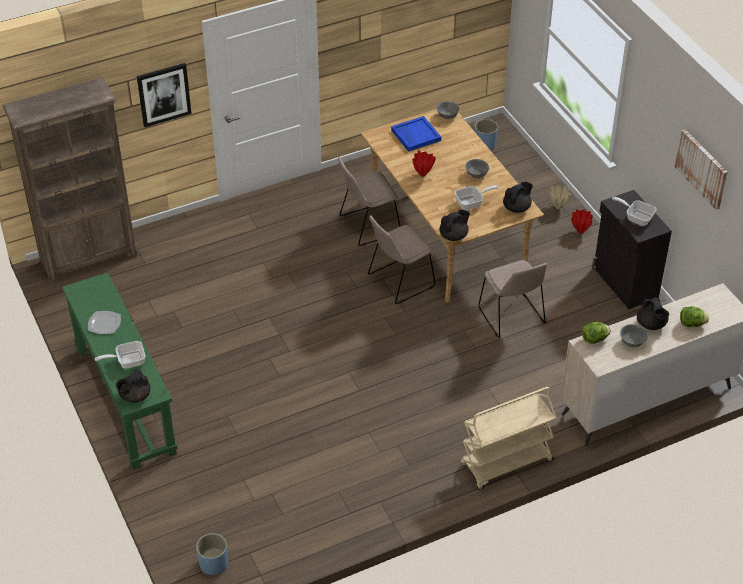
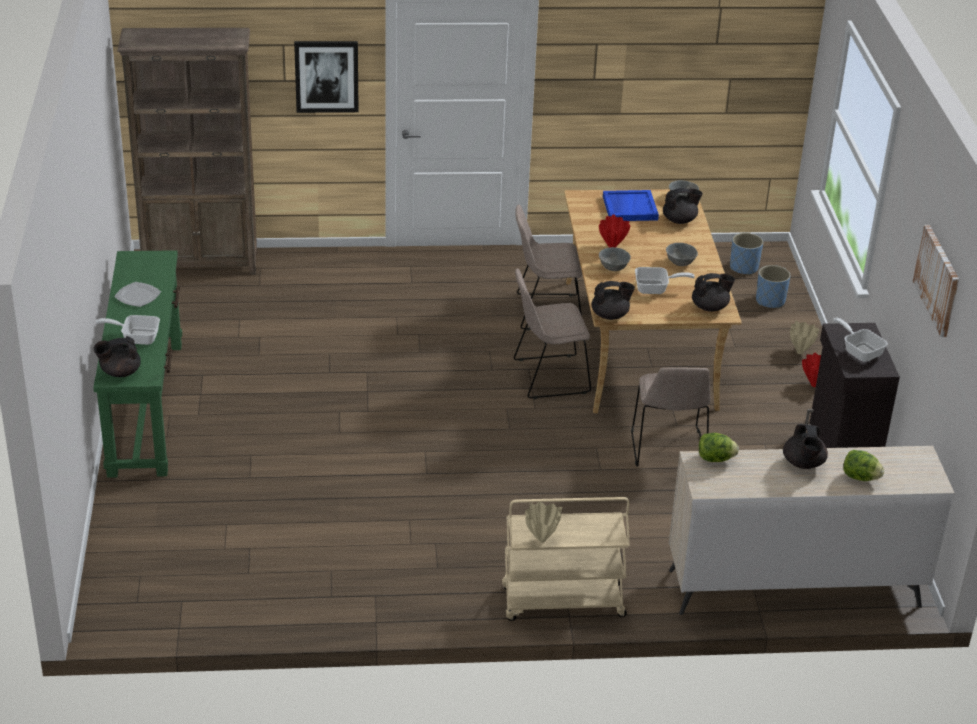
camera: 20 degrees right, 10 degrees down
(213, 564) = (132, 599): blue planter -> blue planter (770, 301)
(456, 136) = (680, 220): none -> black teapot
(497, 433) = (541, 539): none -> beige vase
(632, 342) = (765, 475): grey bowl -> grey bowl (614, 267)

